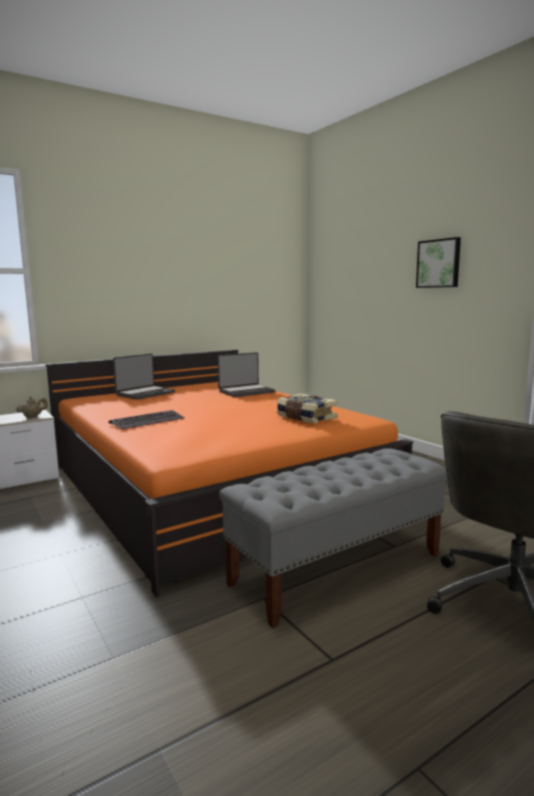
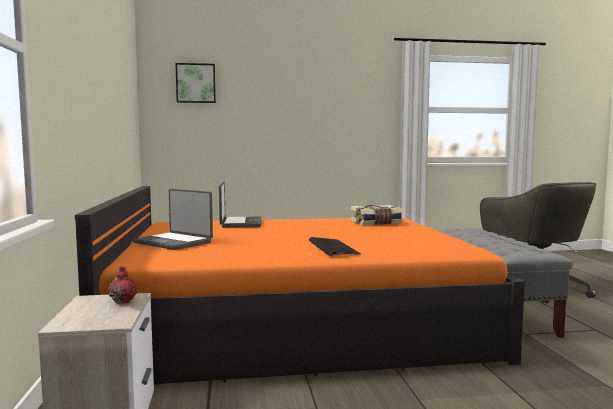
camera: 65 degrees left, 5 degrees down
(33, 417) = (123, 301): beige teapot -> red teapot
(145, 394) = (174, 242): laptop -> laptop turned 150 degrees clockwise
(439, 263) = (315, 103): picture -> picture (196, 83)

